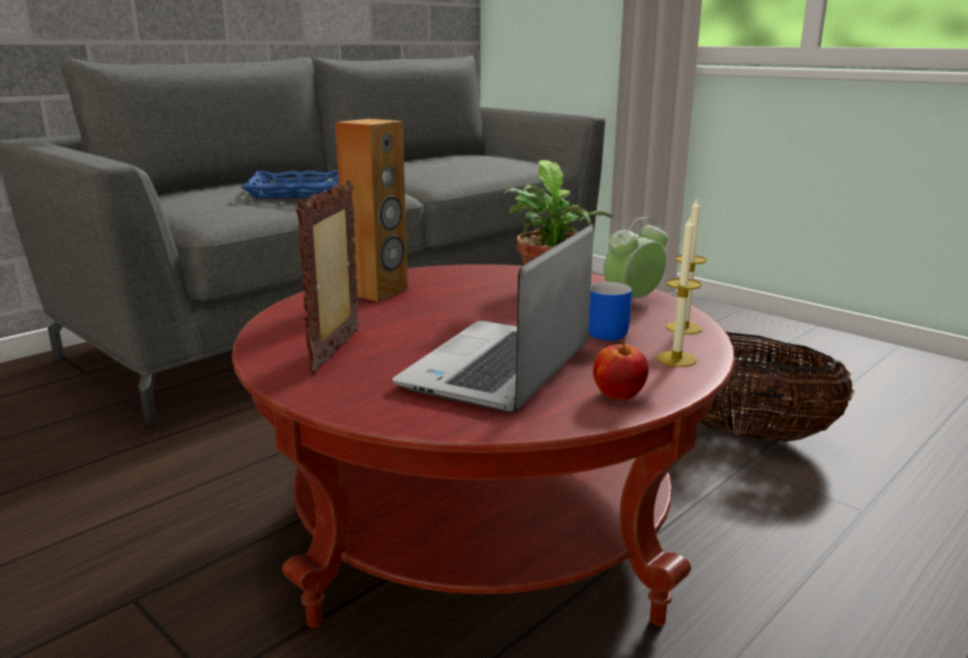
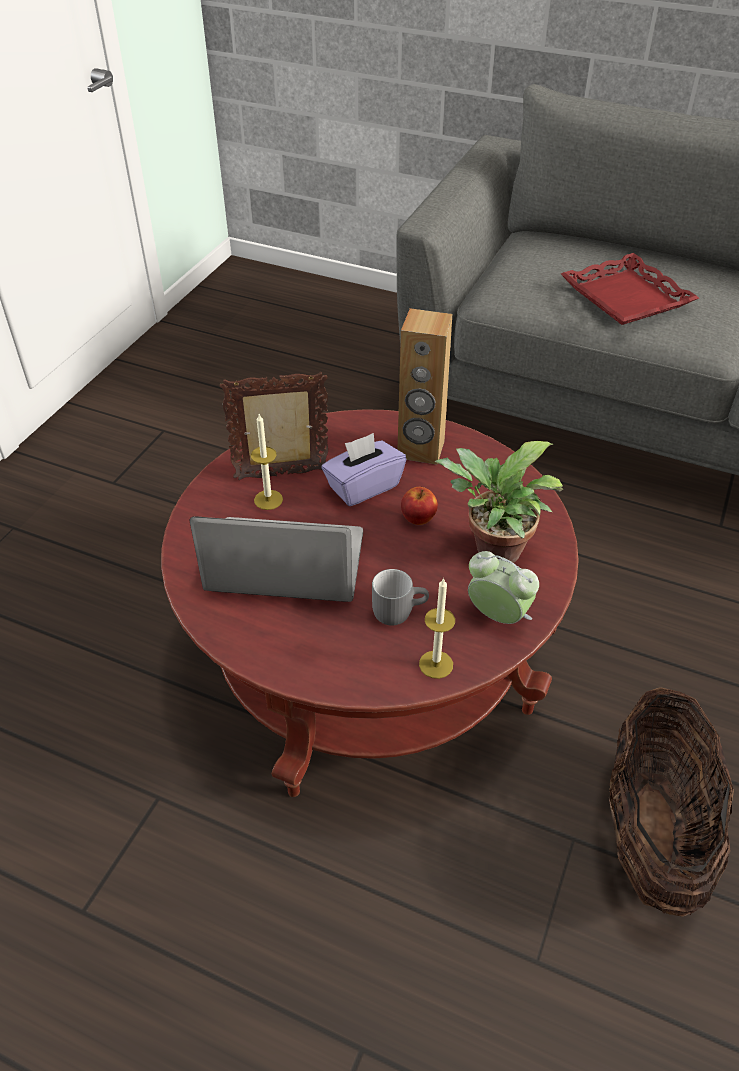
camera: 70 degrees right, 25 degrees up
(298, 191) = (626, 297): blue tray -> red tray
(405, 319) = (363, 486): none -> purple tissue box
(604, 331) = (397, 610): blue mug -> grey mug
(618, 395) = (261, 640): apple -> apple (418, 518)
(676, 359) = (351, 667): candle -> candle (268, 500)

